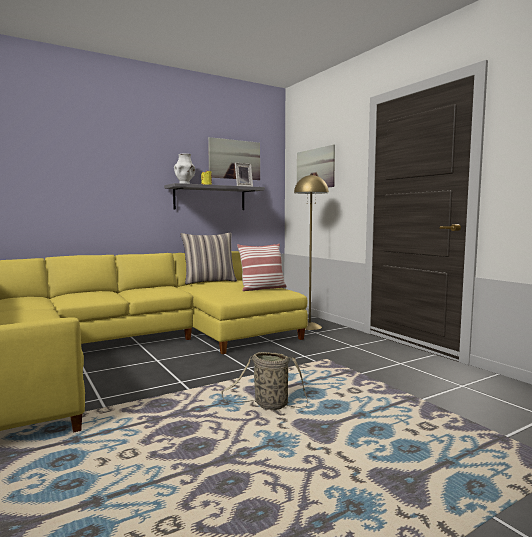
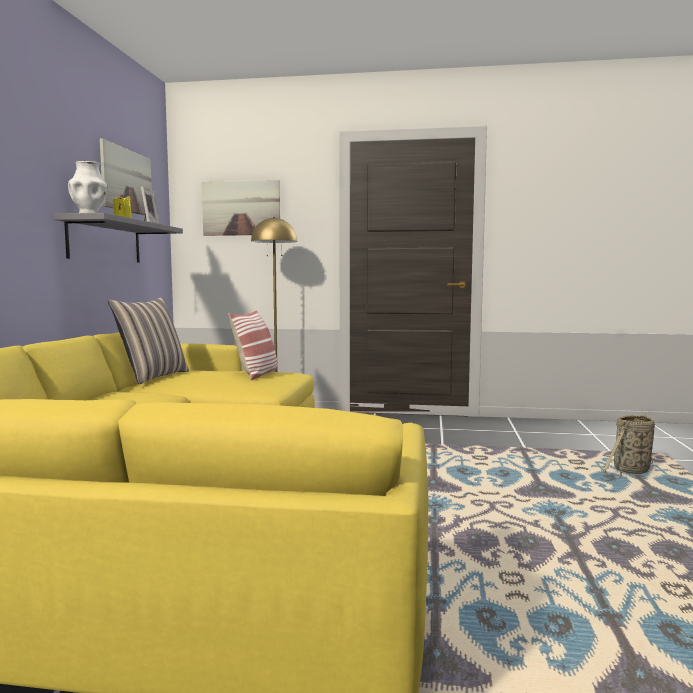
camera: 50 degrees left, 0 degrees up
(268, 405) = (466, 492): basket -> basket (630, 471)

